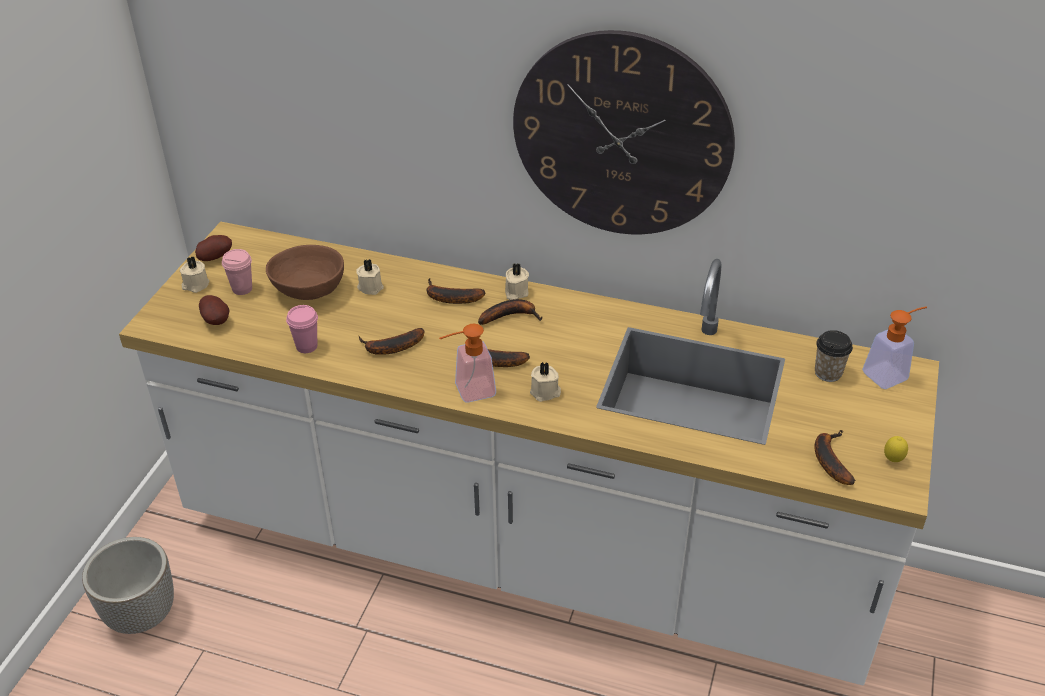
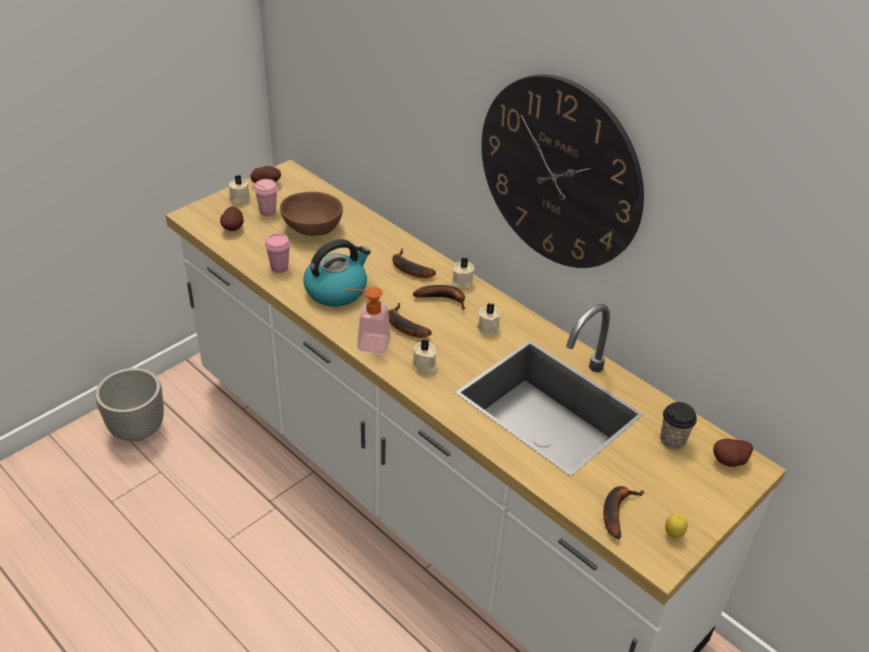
camera: 25 degrees right, 0 degrees up
(370, 287) = (357, 240): beige candle -> beige candle (489, 327)
(390, 348) = (336, 290): banana -> kettle
(890, 373) = (730, 462): soap dispenser -> potato

